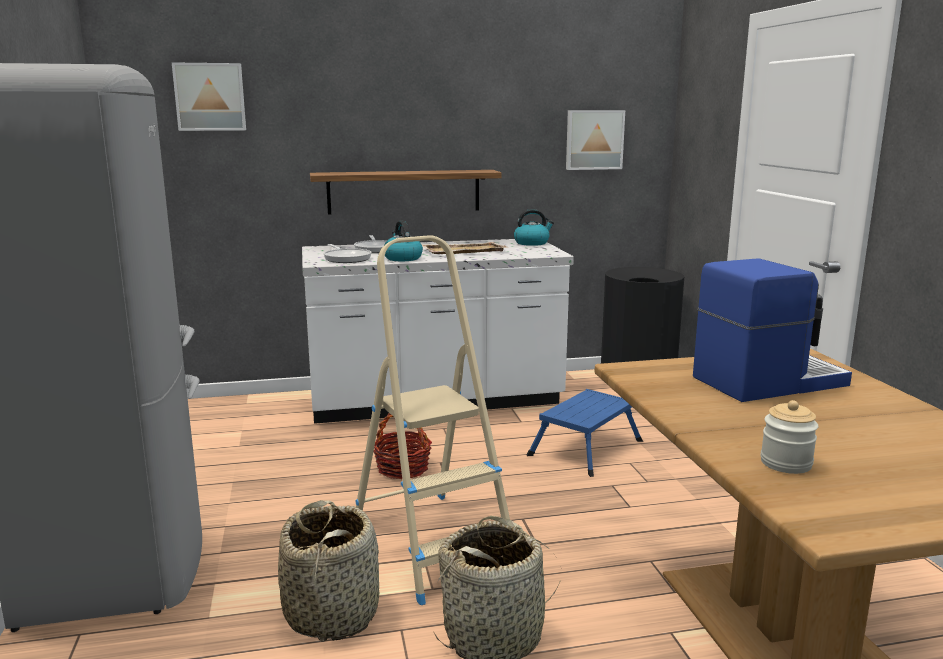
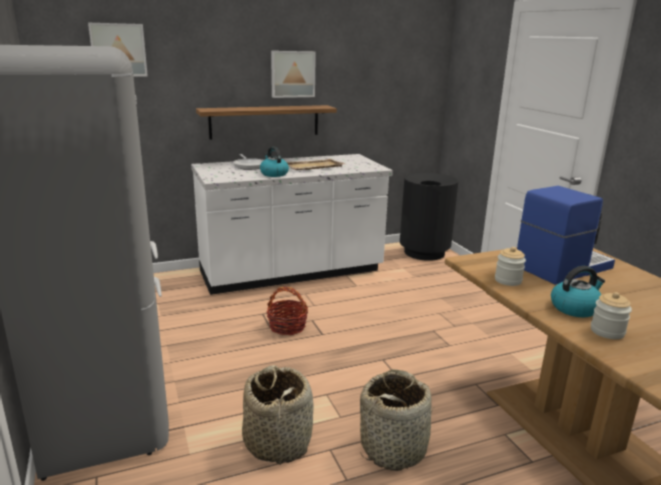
camera: 10 degrees left, 5 degrees up
(346, 258) = (232, 175): frying pan -> none
(433, 544) = (329, 383): beige step ladder -> none
(532, 243) = (357, 158): kettle -> kettle (575, 308)
(585, 448) = (406, 303): blue step ladder -> none
(594, 139) = (396, 83): picture -> picture (292, 74)
(670, 394) = (508, 280): none -> jar

